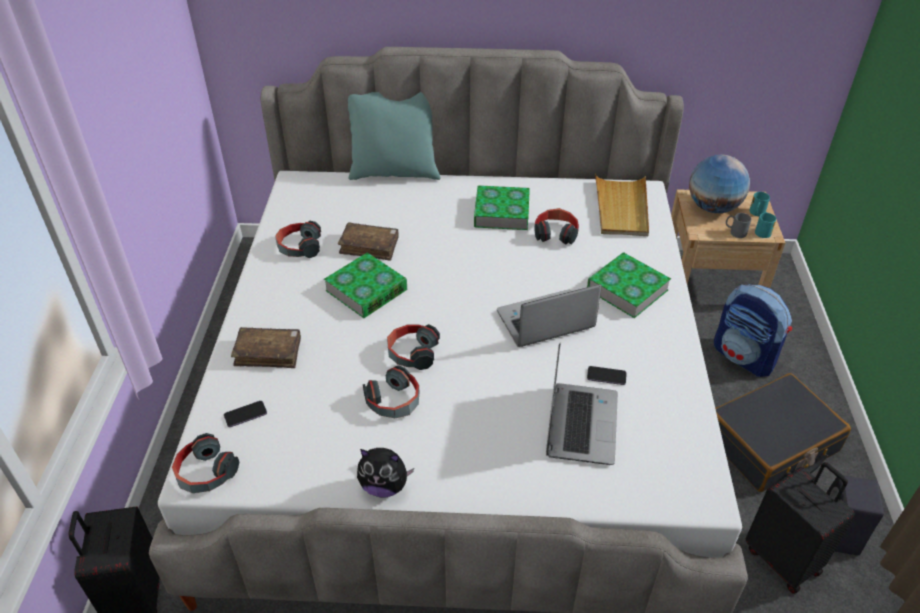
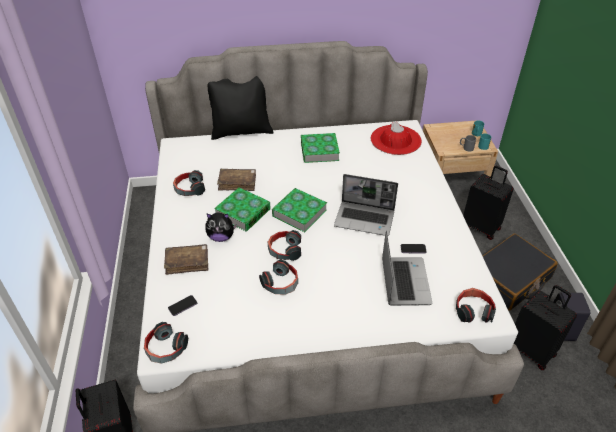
camera: 10 degrees left, 0 degrees up
(384, 486) = (289, 339): plush toy -> plush toy (221, 237)
(395, 172) = (241, 131): turquoise pillow -> black pillow
(544, 321) = (365, 219): laptop -> laptop turned 135 degrees counterclockwise
(556, 233) = (358, 161): headphones -> headphones (473, 310)
(621, 208) = (395, 140): beige tray -> red hat
(627, 289) = (412, 192): book -> book (299, 213)
(712, 207) = (448, 133): globe -> none
(744, 357) = (481, 227): backpack -> black suitcase

